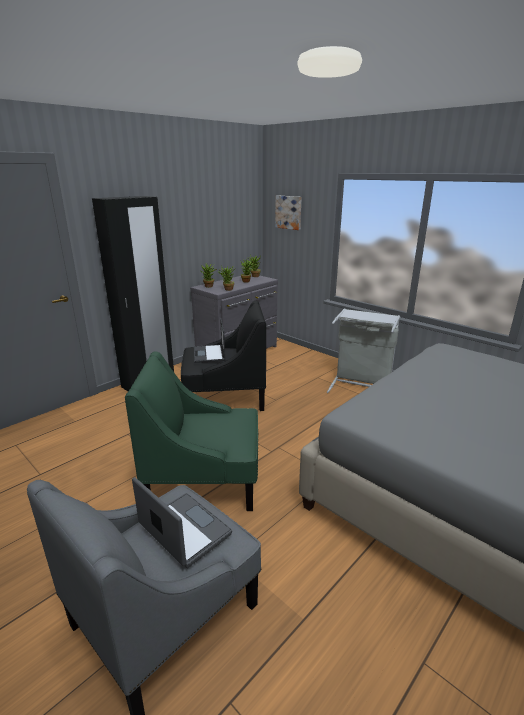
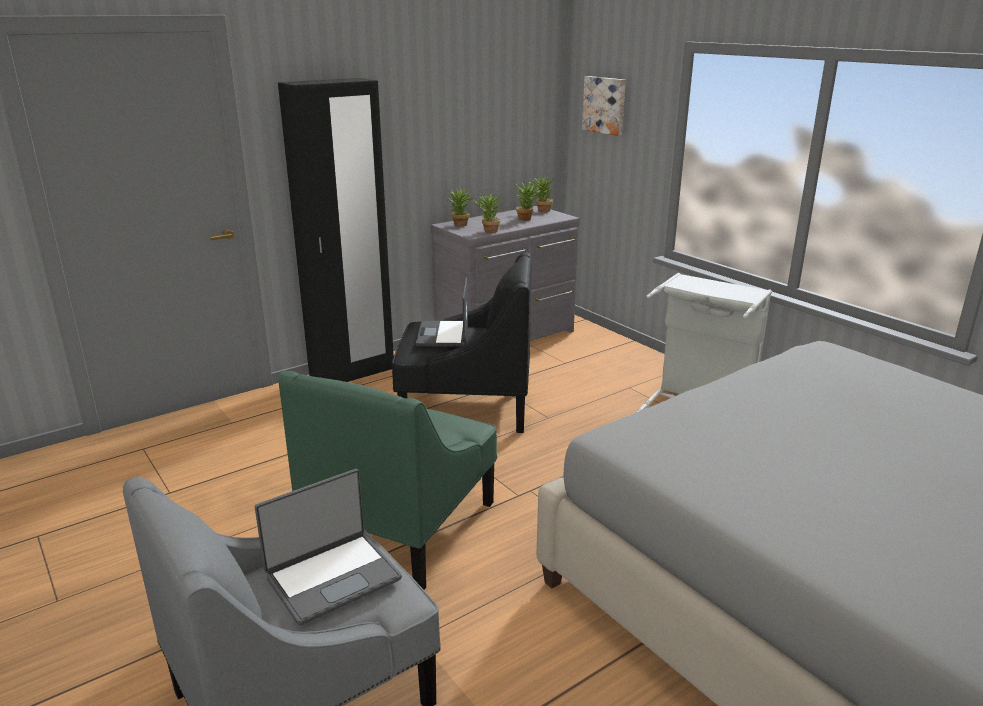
camera: 10 degrees right, 0 degrees up
(183, 531) = (332, 577): laptop -> laptop turned 90 degrees clockwise
(204, 480) = (403, 526): green armchair -> green armchair turned 75 degrees counterclockwise

